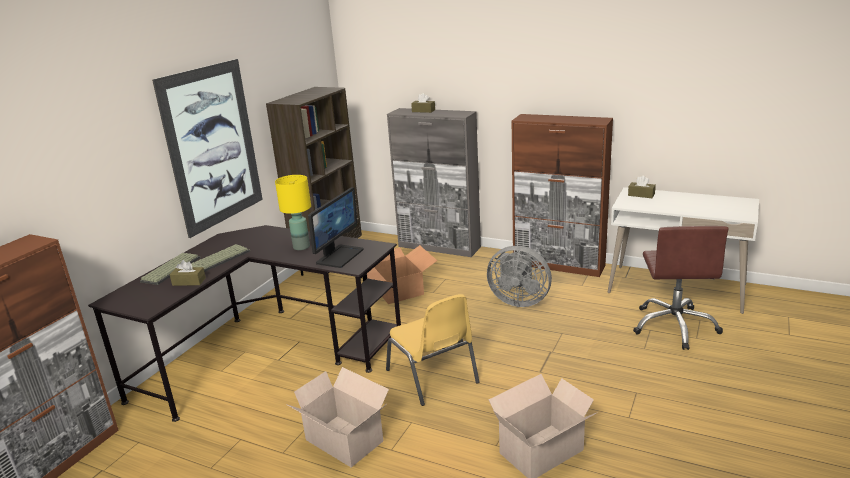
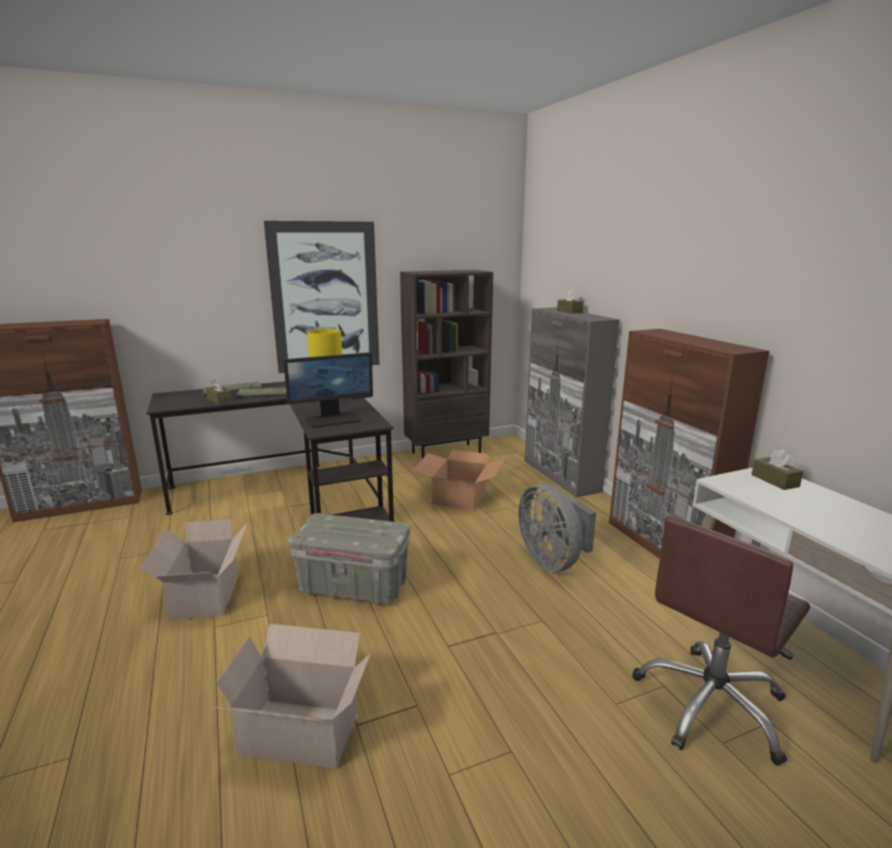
camera: 40 degrees right, 5 degrees down
(433, 377) = (352, 586): yellow chair -> grey storage box

